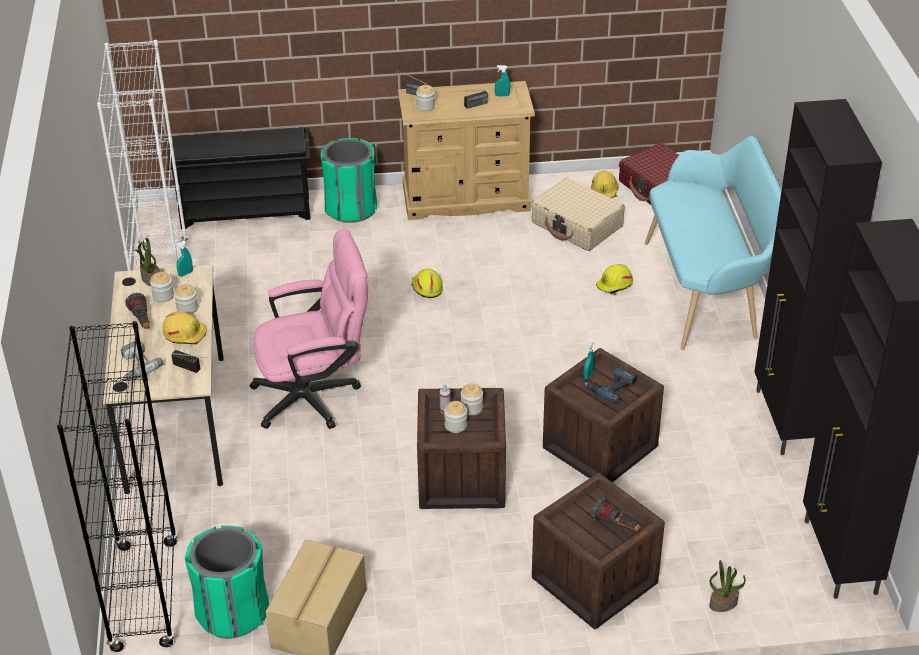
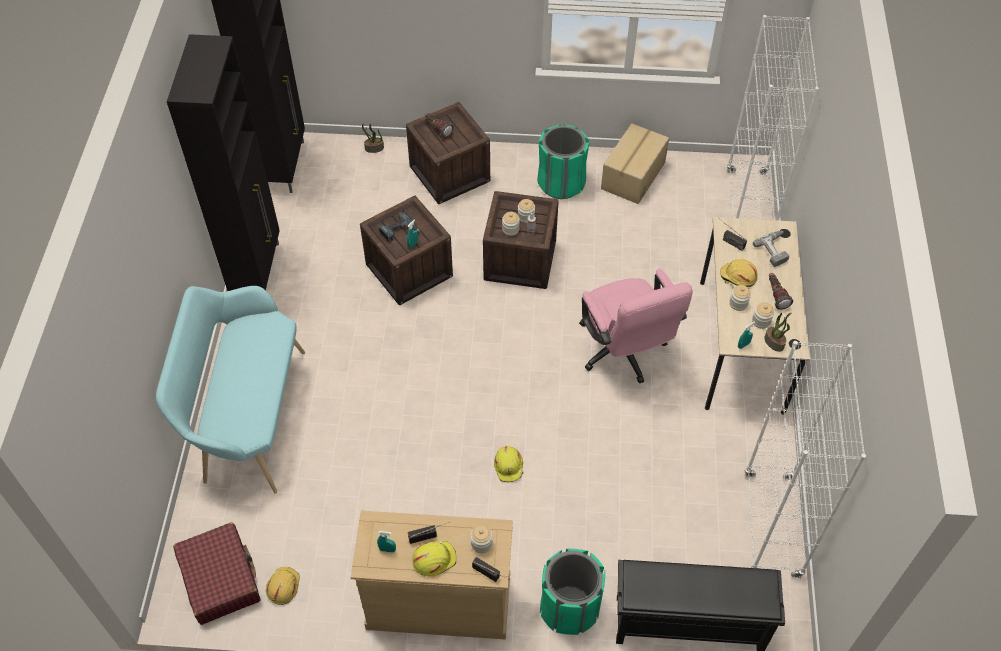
camera: 170 degrees left, 15 degrees up
(145, 596) = (749, 206): black bookcase -> white bookcase
(232, 613) = (689, 187): green trash can -> green trash can (561, 183)
(316, 396) = (624, 353): pink office chair -> pink office chair turned 105 degrees counterclockwise
(577, 225) = (333, 534): beige suitcase -> none
(615, 285) = (330, 439): yellow hard hat -> yellow hard hat (434, 559)

